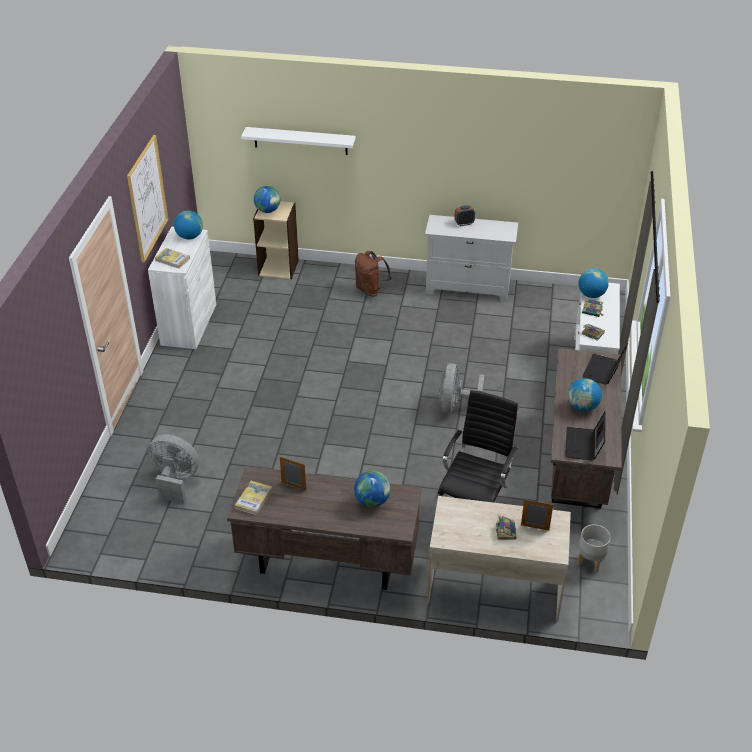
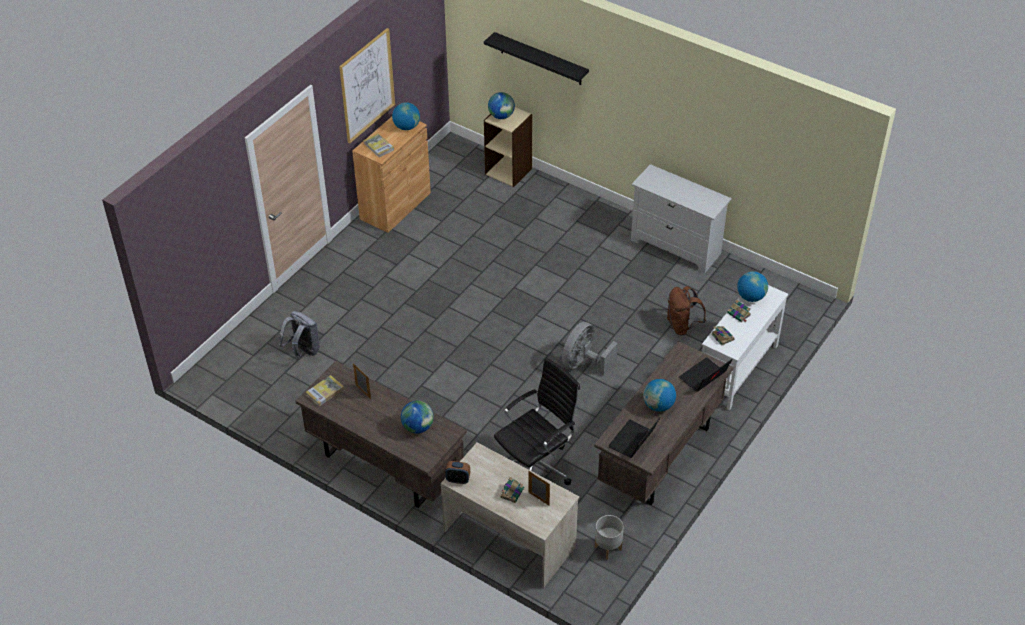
camera: 25 degrees right, 5 degrees up
(175, 480) = (303, 351): grey fan -> grey backpack
(189, 324) = (395, 206): white cabinet -> brown cabinet
(300, 141) = (541, 59): white shelf -> black shelf
(370, 290) = (580, 221): brown backpack -> brown backpack (682, 326)
(464, 223) = (676, 184): alarm clock -> alarm clock (458, 480)

